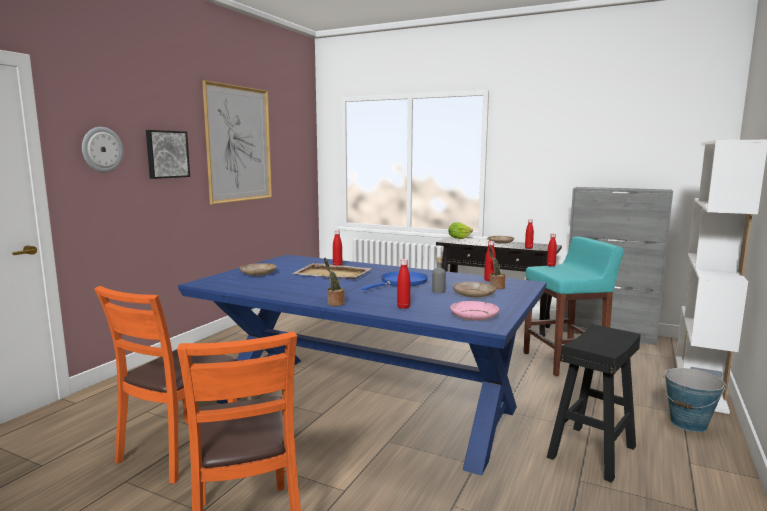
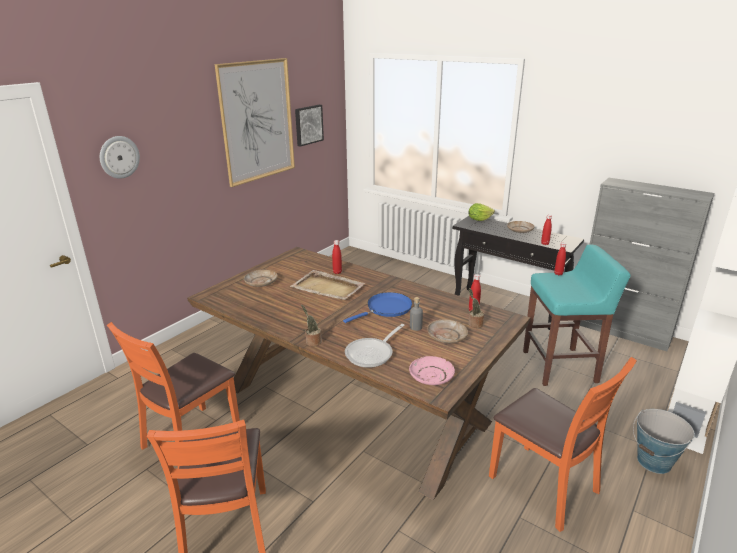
camera: 10 degrees right, 15 degrees up
(166, 154) = (183, 147): picture -> picture (308, 125)
(366, 404) = (355, 404): blue dining table -> brown dining table
(403, 307) = (372, 353): red bottle -> frying pan
(592, 452) = (544, 485): black stool -> orange chair

